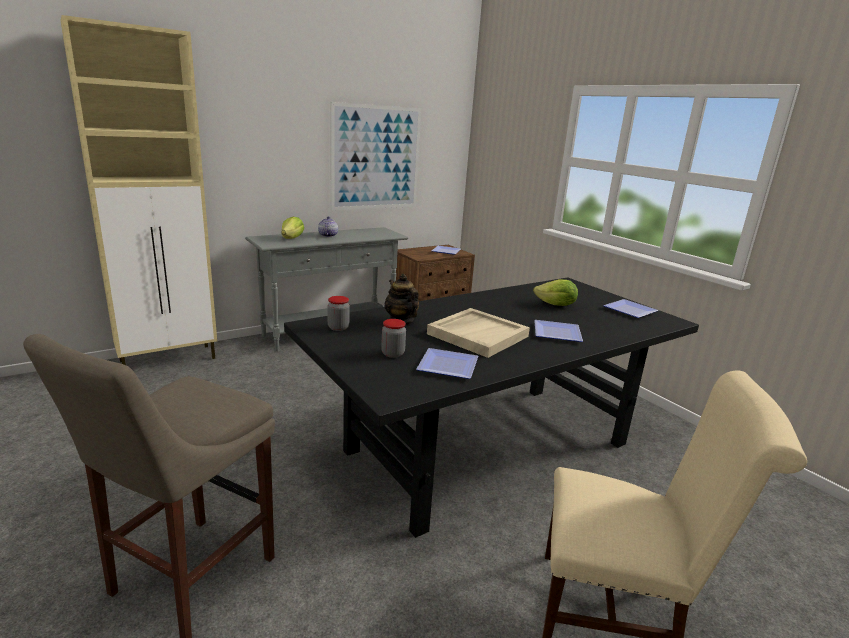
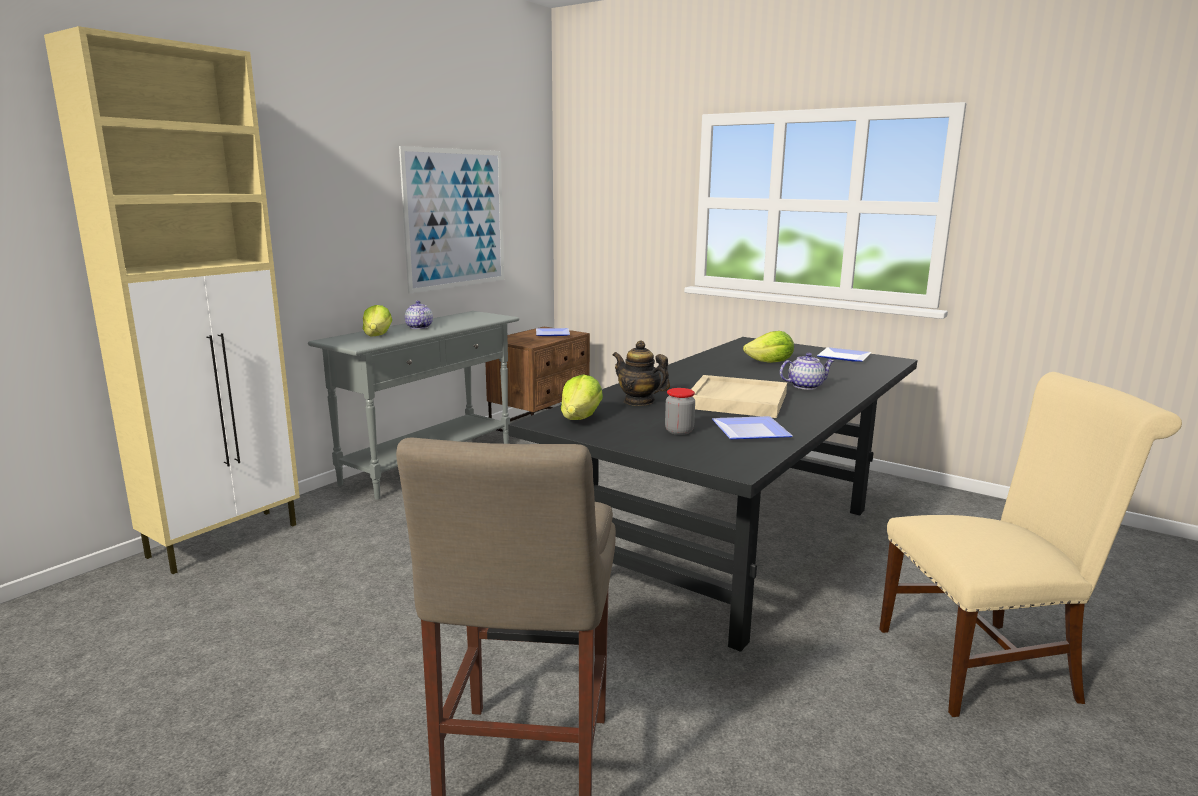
camera: 20 degrees left, 5 degrees down
(338, 328) = (580, 418): jar -> lettuce
(555, 332) = (805, 386): plate -> teapot

